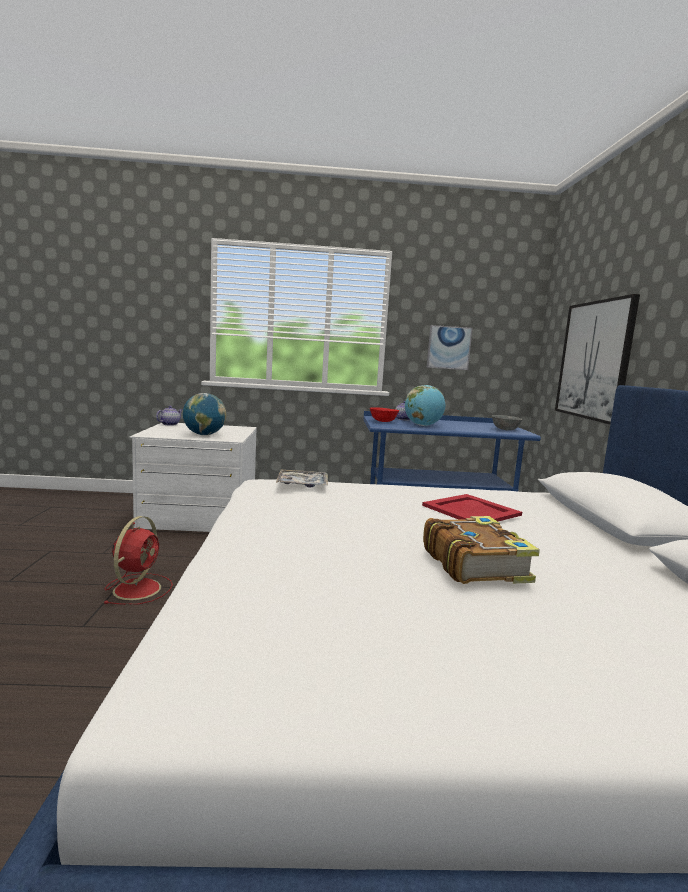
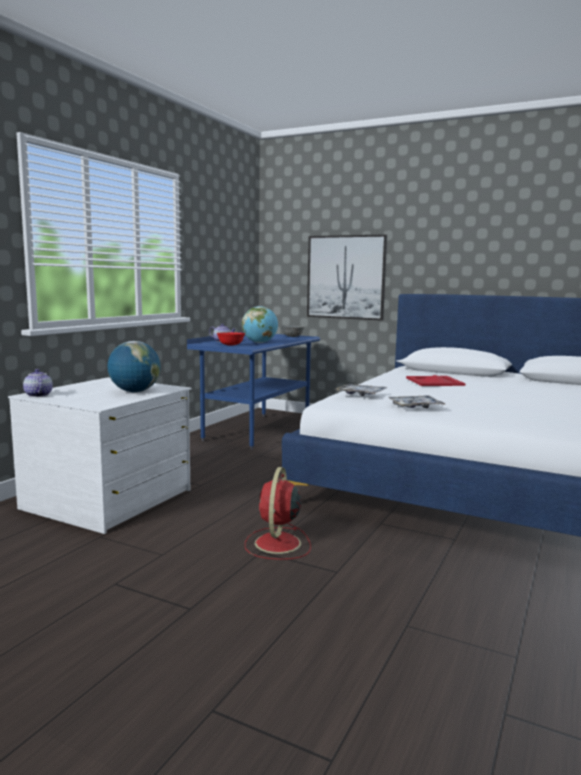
camera: 60 degrees left, 0 degrees up
(138, 588) = (277, 544): red fan -> red fan turned 120 degrees counterclockwise
(274, 509) = (415, 407): none -> tray
(449, 347) = (217, 270): picture -> none
(475, 564) = (522, 394): book -> none

